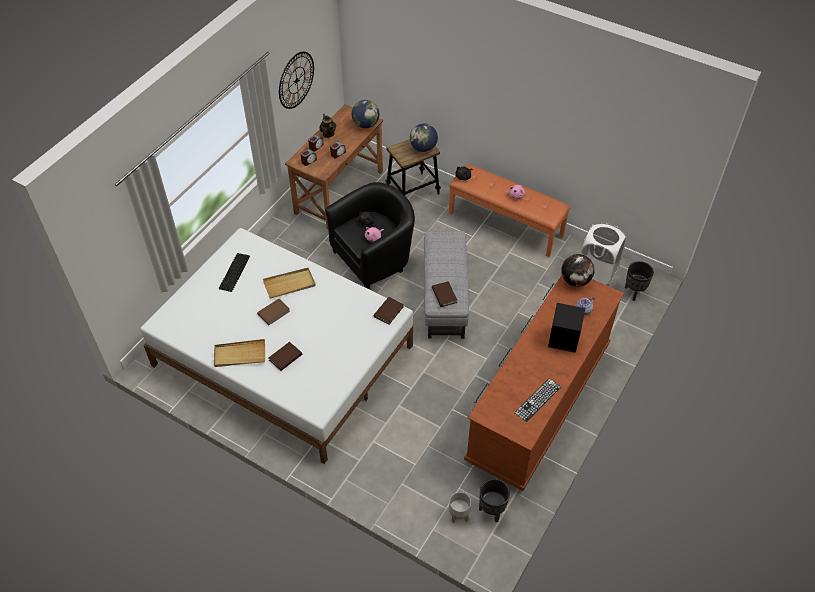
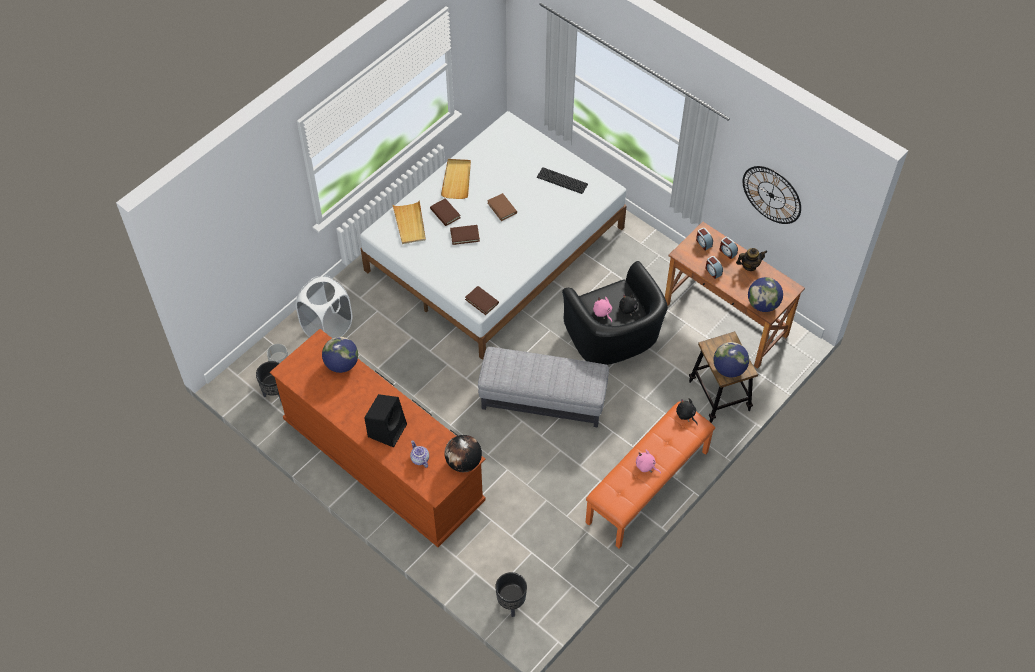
camera: 100 degrees right, 5 degrees up
(289, 284) = (536, 223): beige tray -> beige tray (410, 224)
(444, 295) = (504, 364): brown book -> brown book (465, 235)
(504, 389) = (342, 364): none -> globe
(537, 400) = (321, 389): keyboard -> none
(597, 272) = (551, 571): white laundry basket -> white laundry basket (327, 328)

